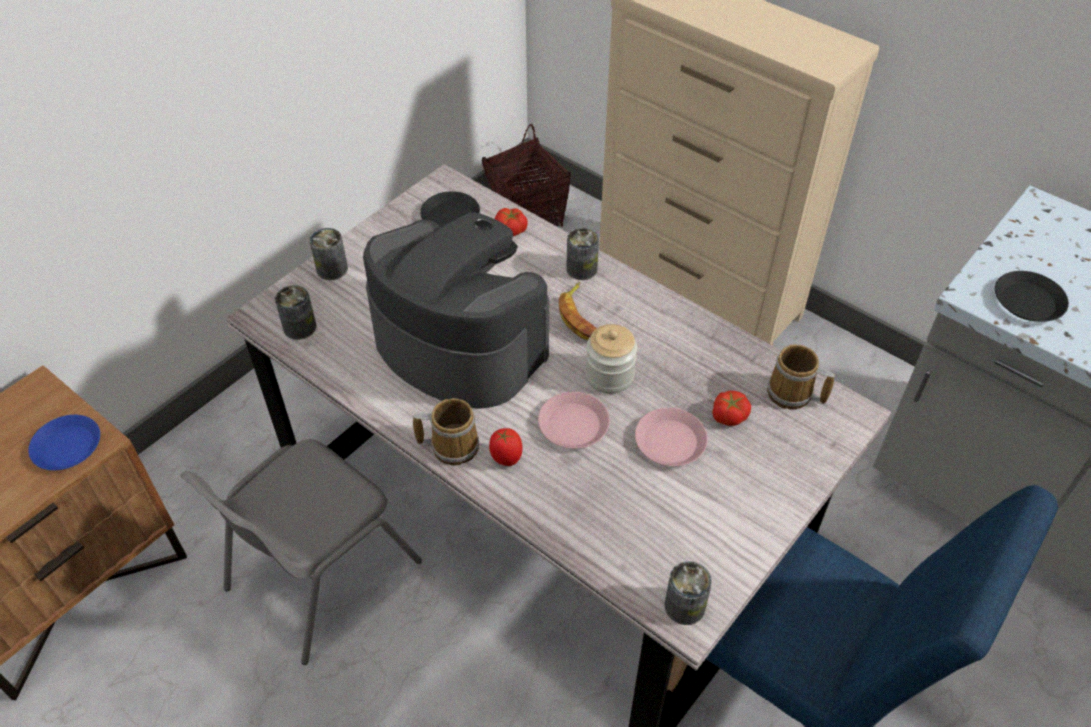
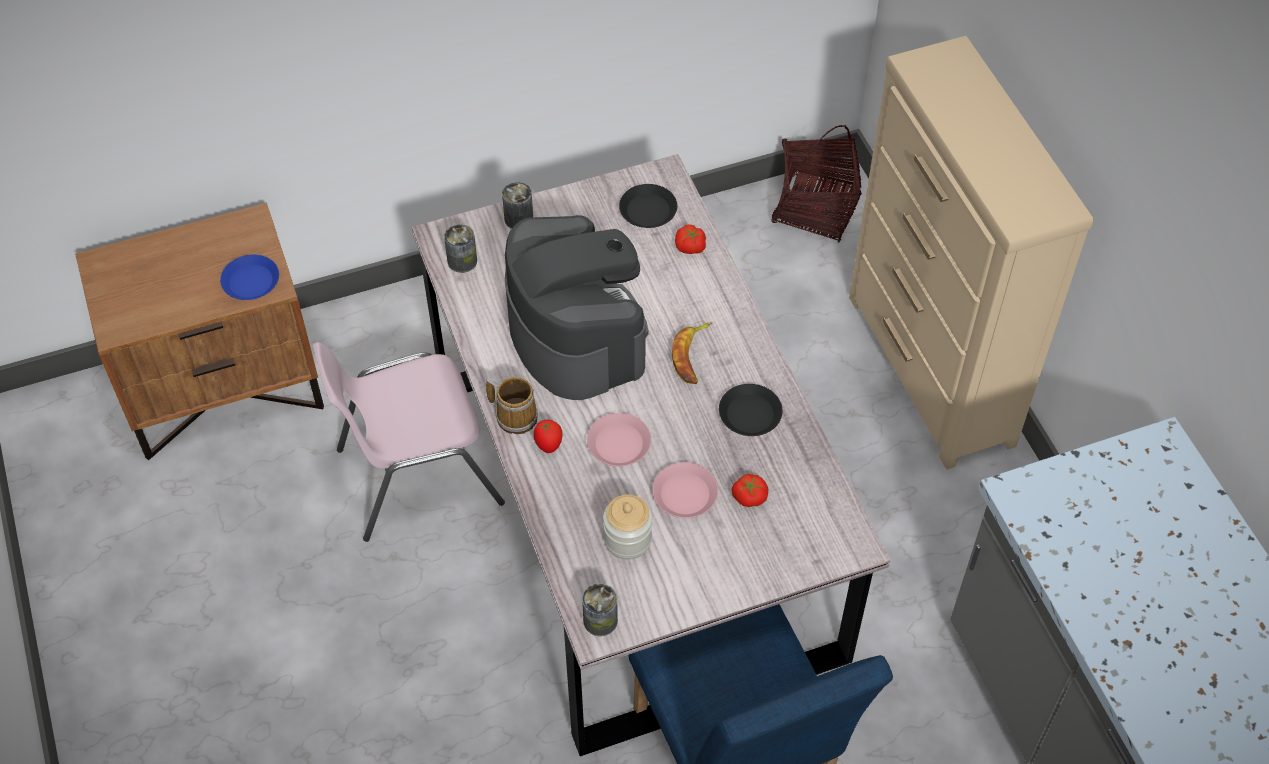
camera: 30 degrees right, 5 degrees up
(319, 575) = (416, 475): grey chair -> pink chair
(581, 269) = (725, 311): can -> none
(609, 376) = (677, 417): jar -> jar (627, 539)
(792, 395) = (817, 505): mug -> none
(1028, 301) = (1058, 521): black plate -> black plate (750, 414)

